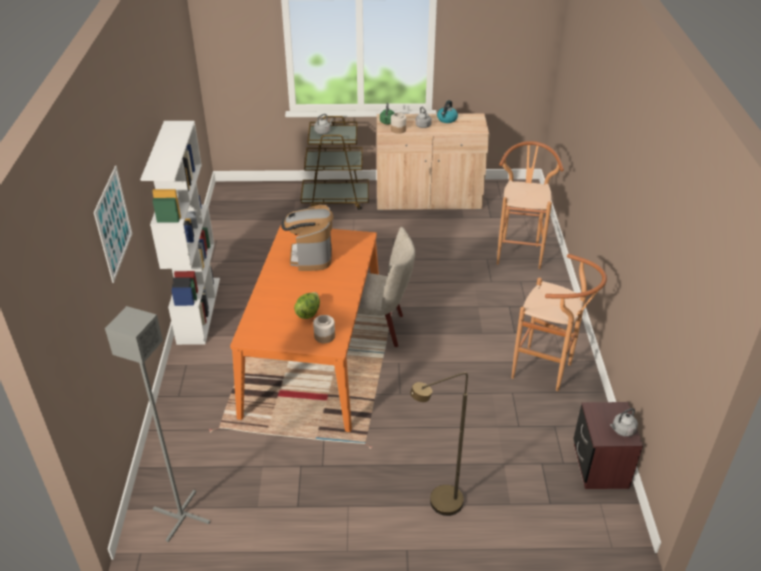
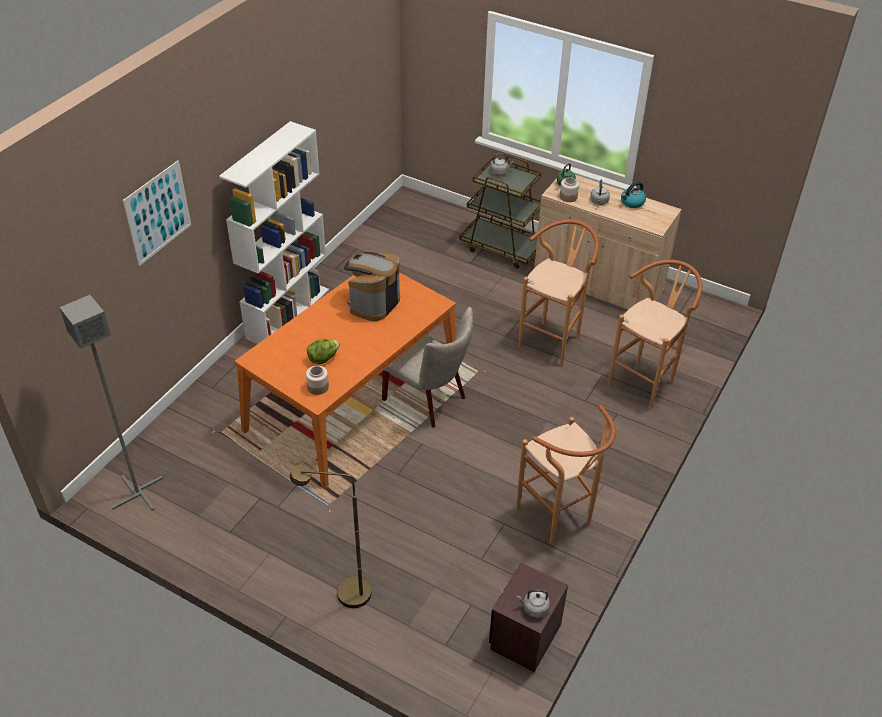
camera: 30 degrees right, 5 degrees up
(430, 248) = (553, 339): none -> brown stool

